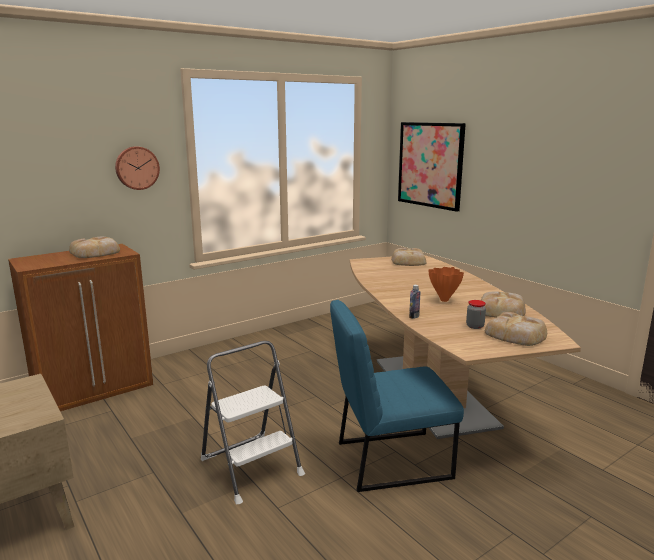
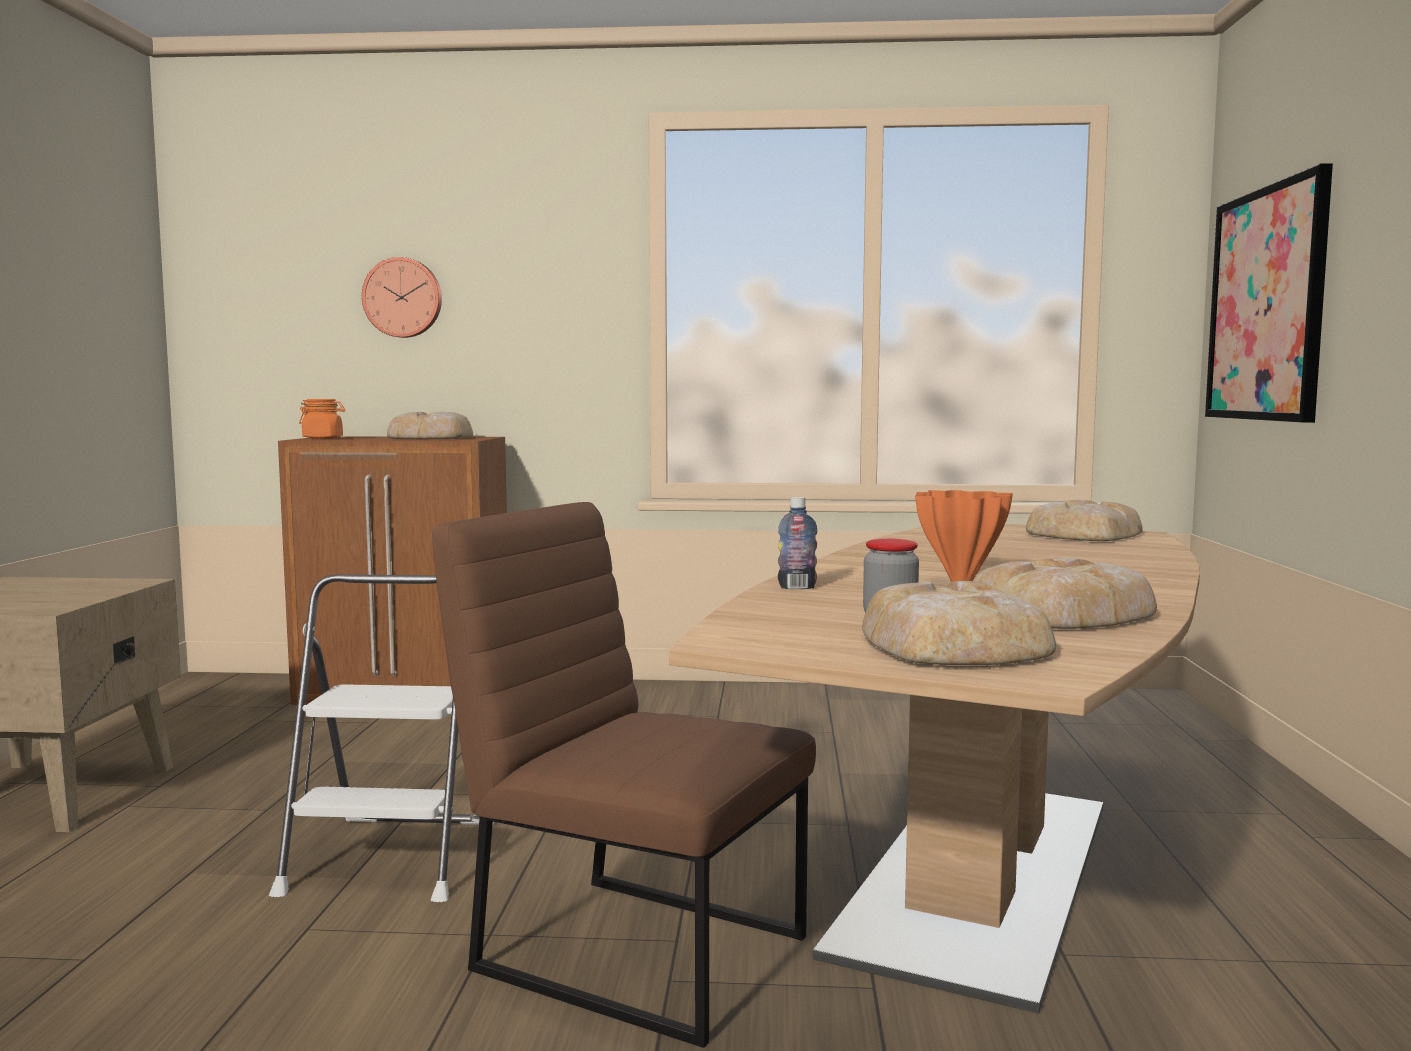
camera: 40 degrees right, 10 degrees down
(34, 264) = (323, 438): none -> orange jar
(137, 168) = (549, 300): wall clock -> wall clock (403, 298)
(389, 460) = (634, 949): blue chair -> brown chair

